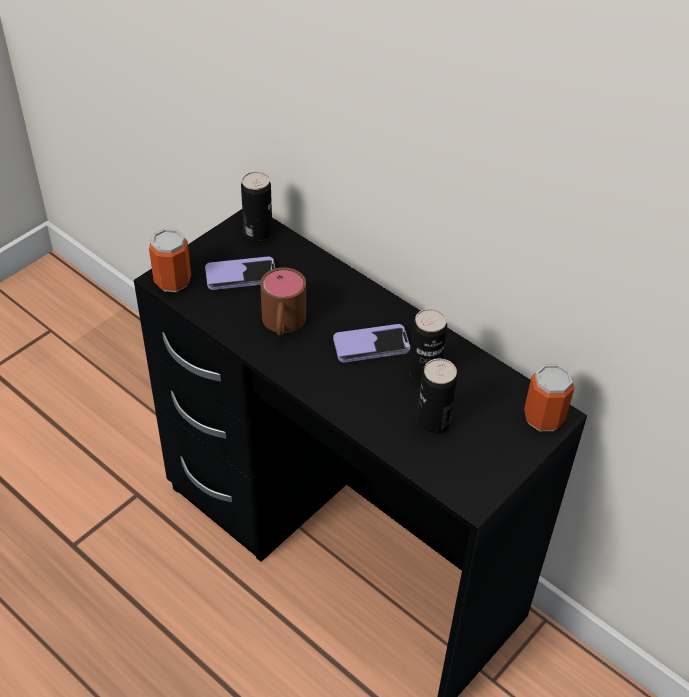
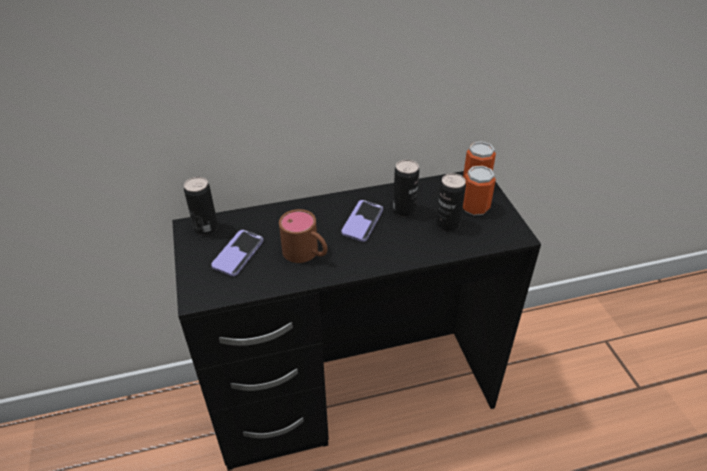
camera: 55 degrees left, 5 degrees down
(172, 281) = (204, 292): can -> can (475, 207)

